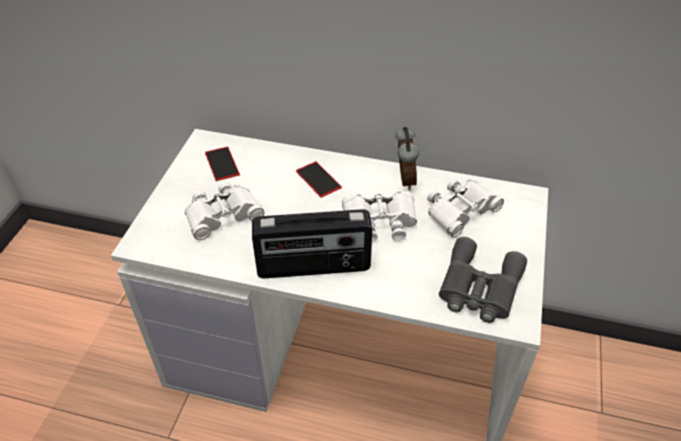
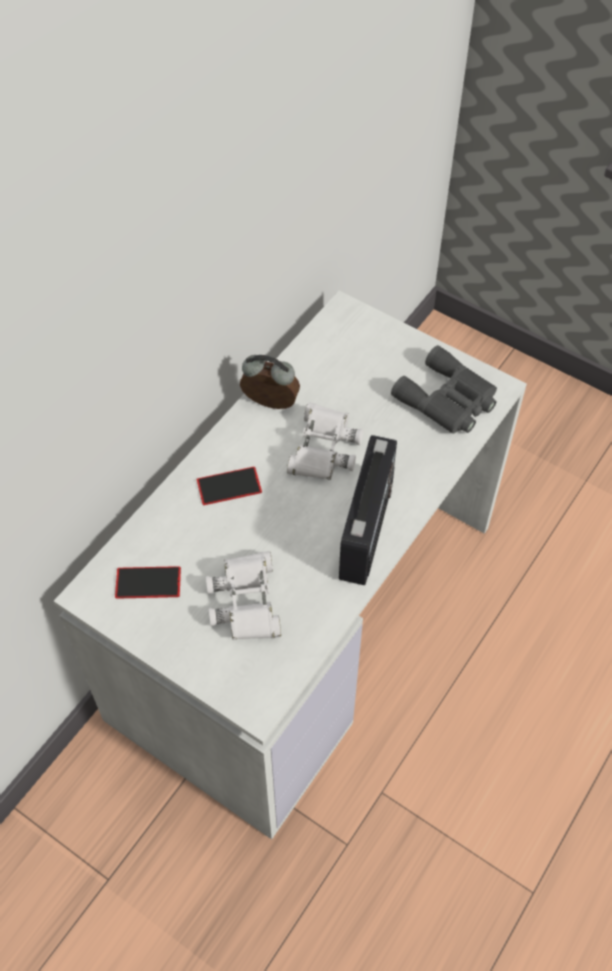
camera: 70 degrees left, 10 degrees up
(461, 211) = (340, 373): white binoculars -> none

